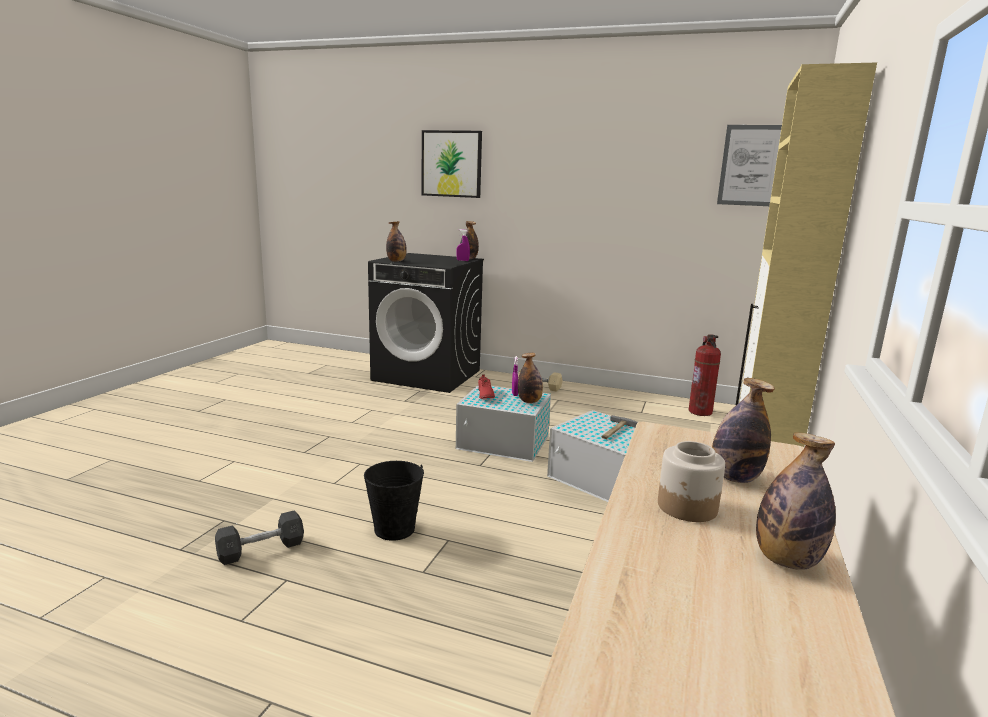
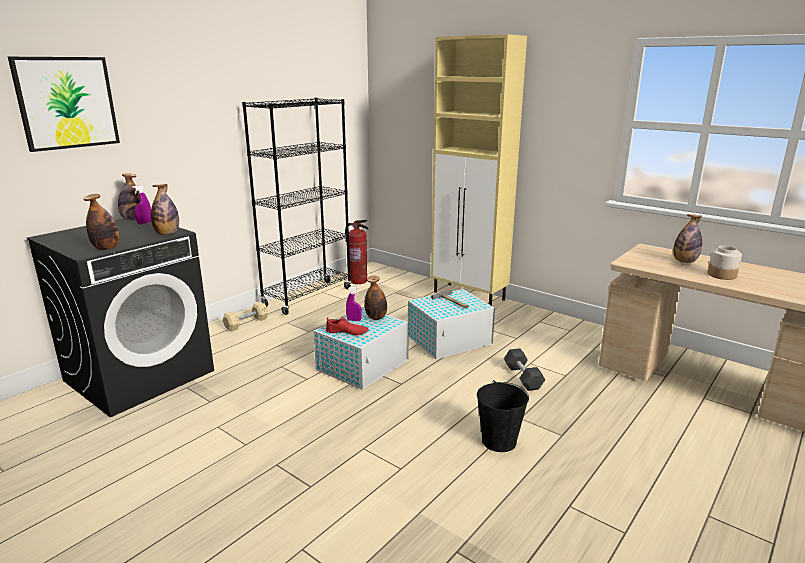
camera: 70 degrees left, 5 degrees up
(261, 550) = (520, 521): grey dumbbell -> grey dumbbell (522, 377)
(623, 398) = (307, 297): none -> black bookcase
(750, 165) = (337, 84): picture -> none
(786, 561) = (760, 271): bottle -> bottle (167, 234)

